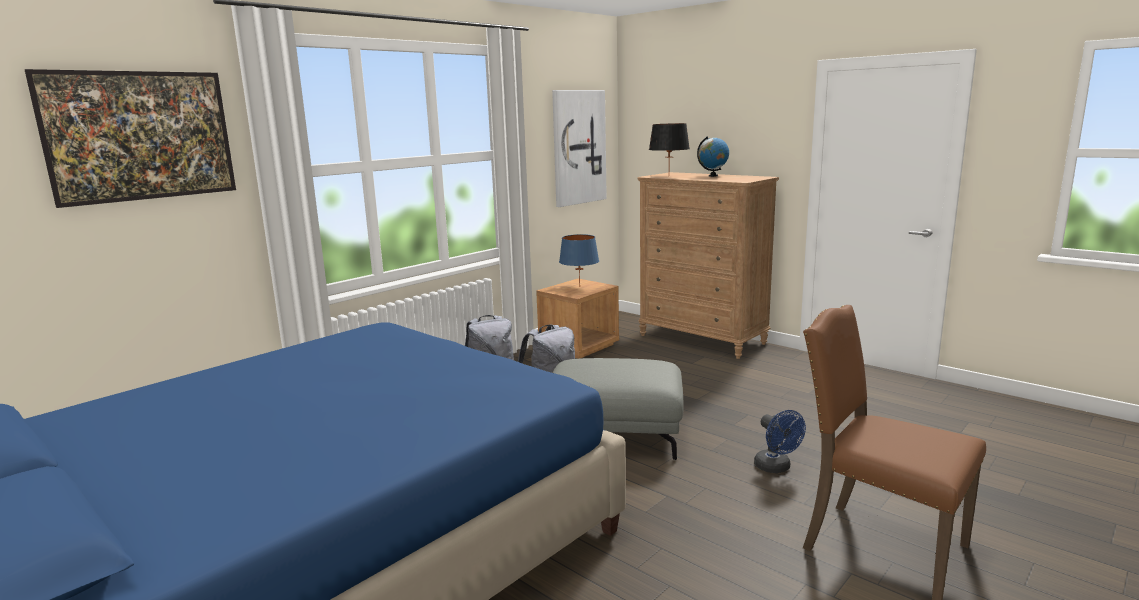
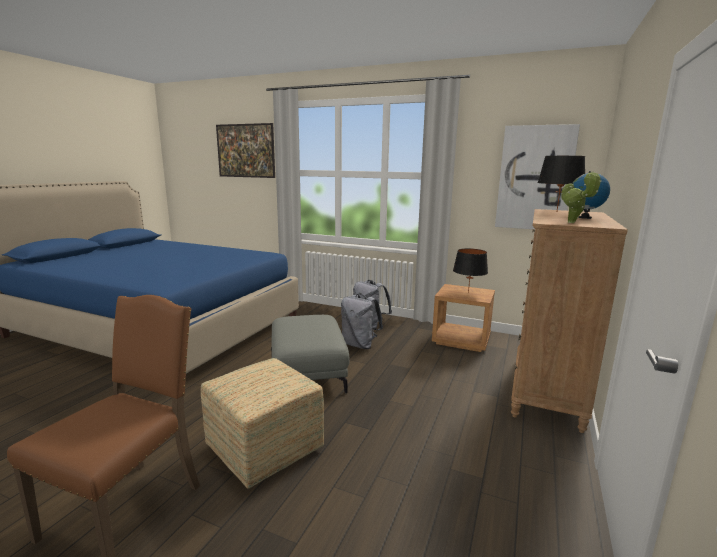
camera: 70 degrees right, 0 degrees up
(579, 287) = (468, 292): blue table lamp -> black table lamp
(746, 179) = (573, 223): none -> potted plant
(776, 468) = (266, 449): blue fan -> ottoman

